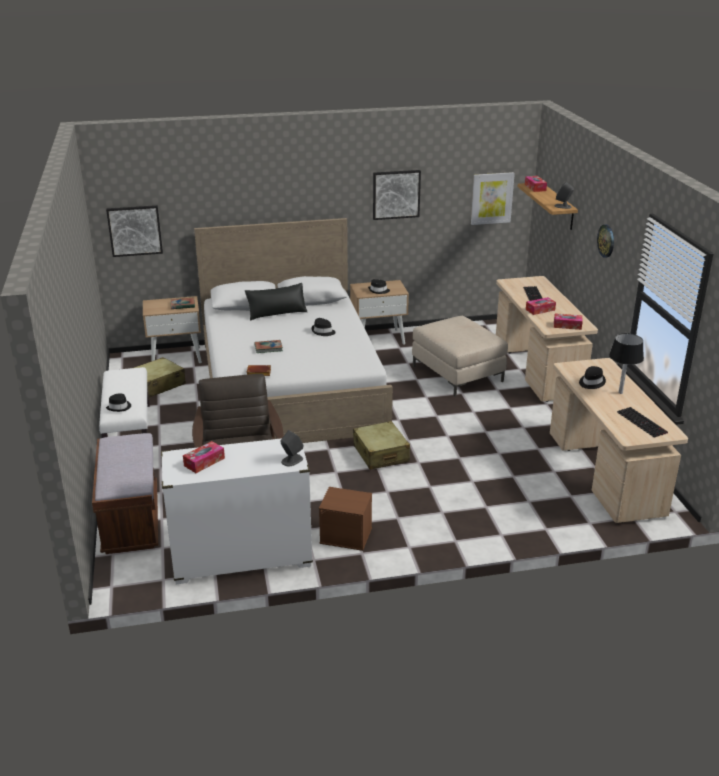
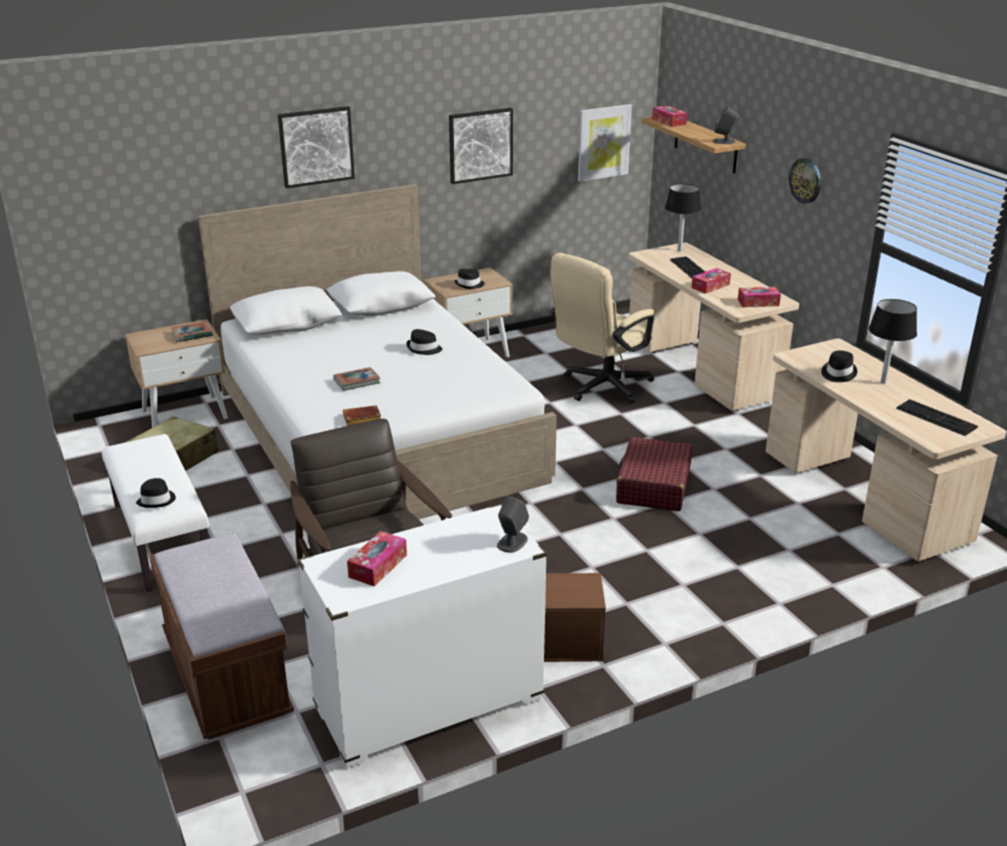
camera: 15 degrees left, 0 degrees up
(135, 230) = (106, 227): picture -> picture (316, 146)
(277, 313) = (342, 330): black pillow -> none
(381, 454) = (555, 514): beige suitcase -> none
(457, 373) = (600, 388): beige ottoman -> beige office chair
(457, 445) = (653, 486): none -> red suitcase
(535, 281) = (679, 250): none -> black table lamp

